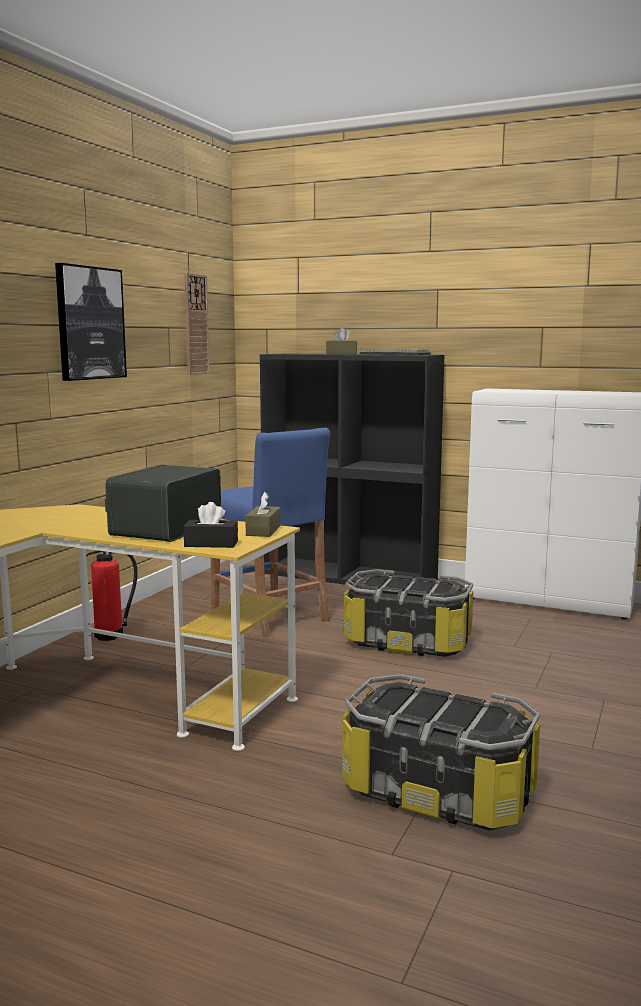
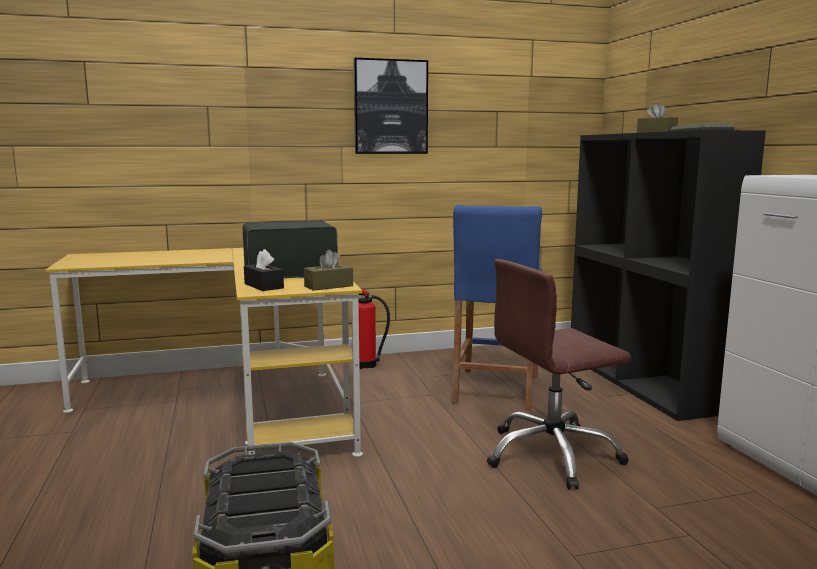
camera: 50 degrees right, 0 degrees up
(196, 324) = (536, 108): wall clock -> none
(407, 642) = (552, 455): storage box -> brown office chair

